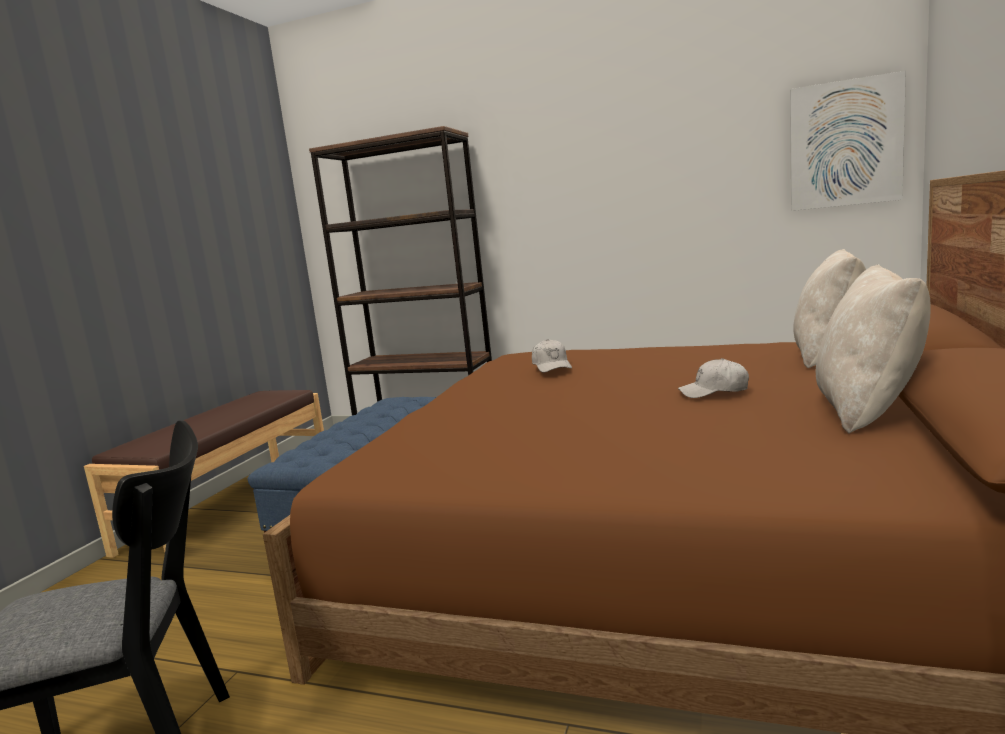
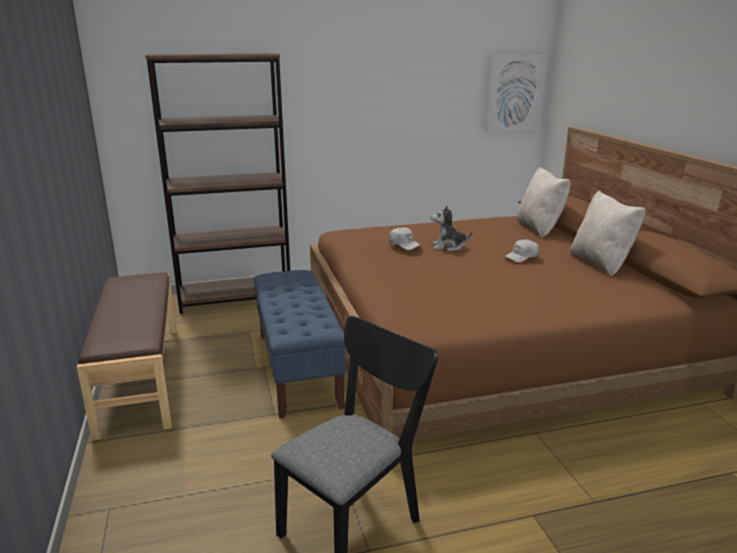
camera: 35 degrees left, 10 degrees up
(616, 373) = (448, 247): none -> plush toy

